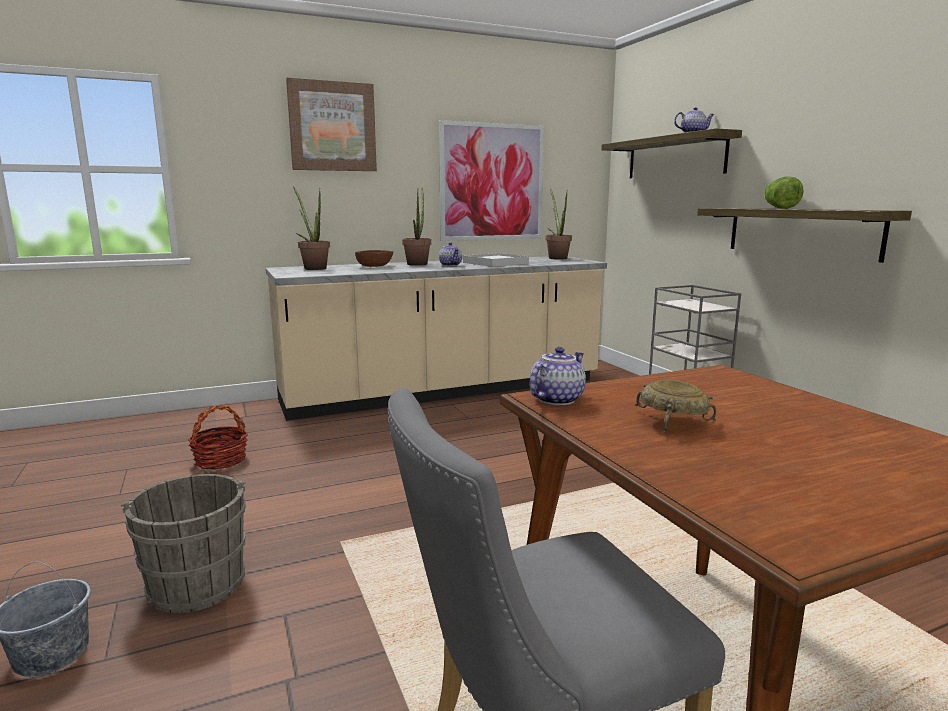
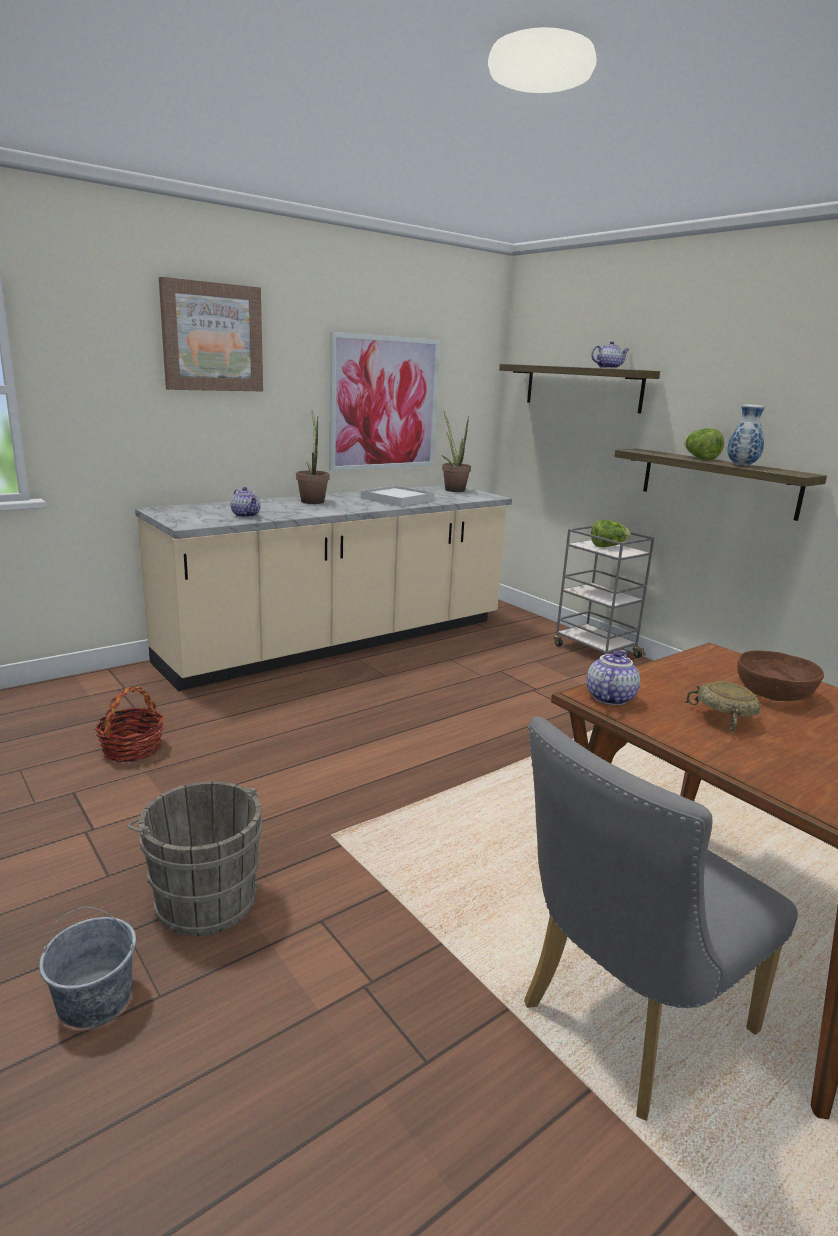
camera: 15 degrees left, 5 degrees up
(313, 268) = (198, 510): potted plant -> none
(374, 266) = (267, 506): brown bowl -> brown bowl (773, 693)
(451, 265) = (353, 504): teapot -> teapot (246, 515)
(695, 303) = (608, 546): none -> lettuce
(817, 209) = (741, 465): none -> vase

